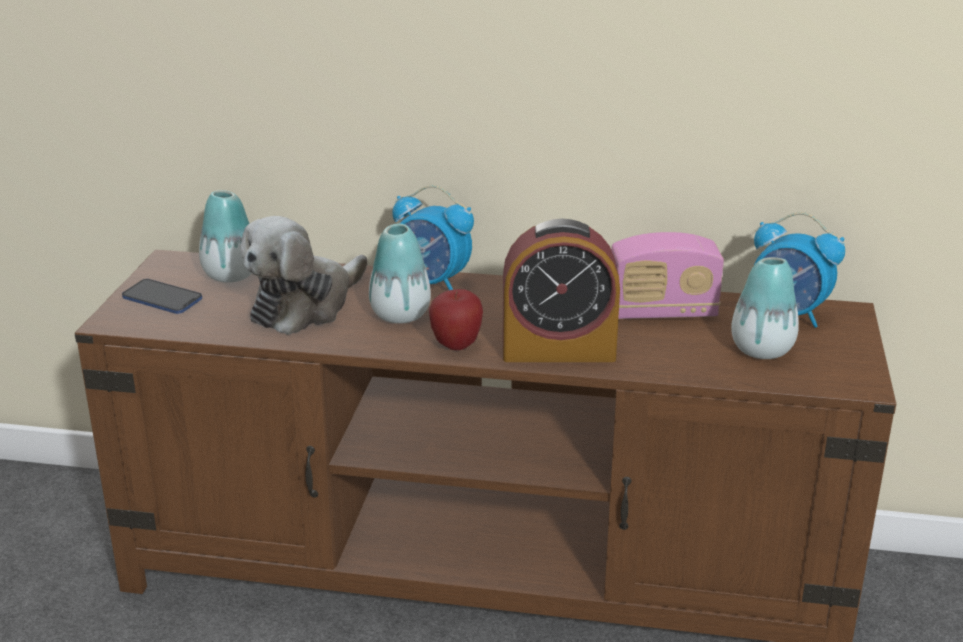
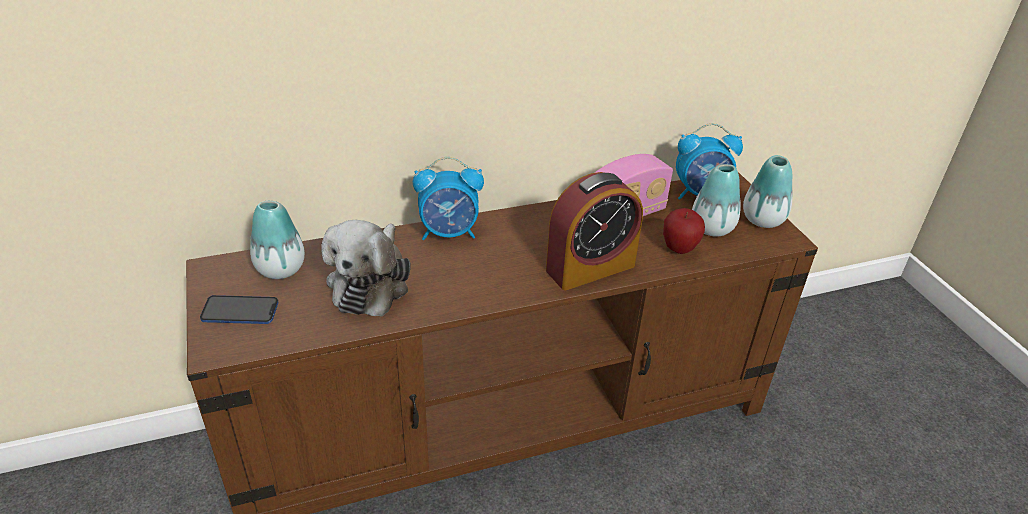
camera: 30 degrees left, 10 degrees up
(400, 315) = (453, 270): vase -> vase (762, 220)
(456, 345) = (518, 286): apple -> apple (679, 249)

